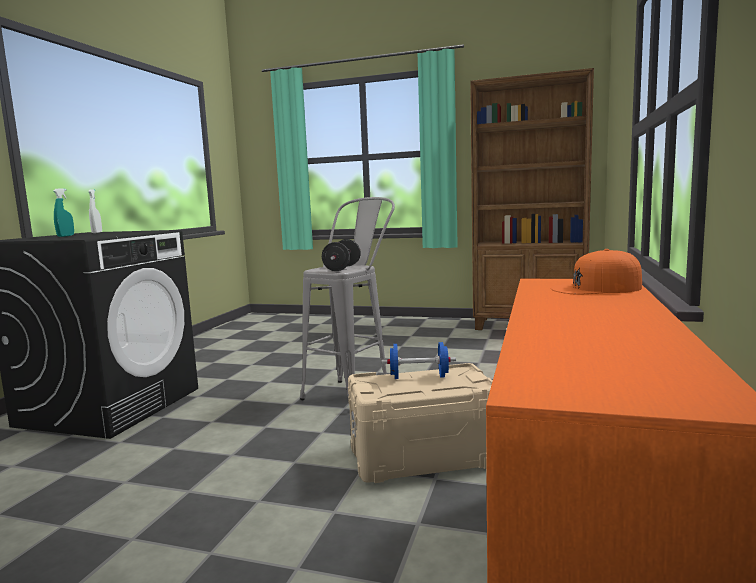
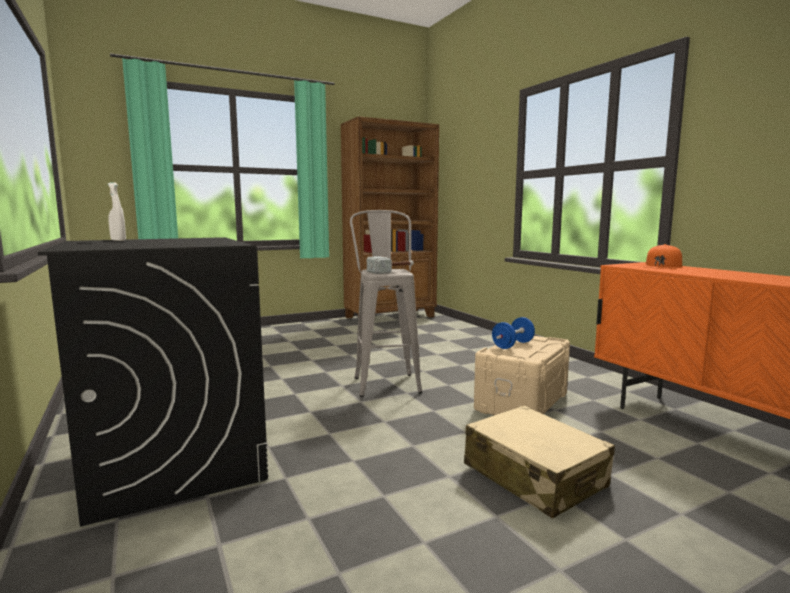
camera: 45 degrees left, 0 degrees up
(65, 236) = (134, 243): turquoise spray bottle -> none
(236, 527) = (534, 476): none -> beige suitcase
(342, 268) = (392, 271): black dumbbell -> hammer

